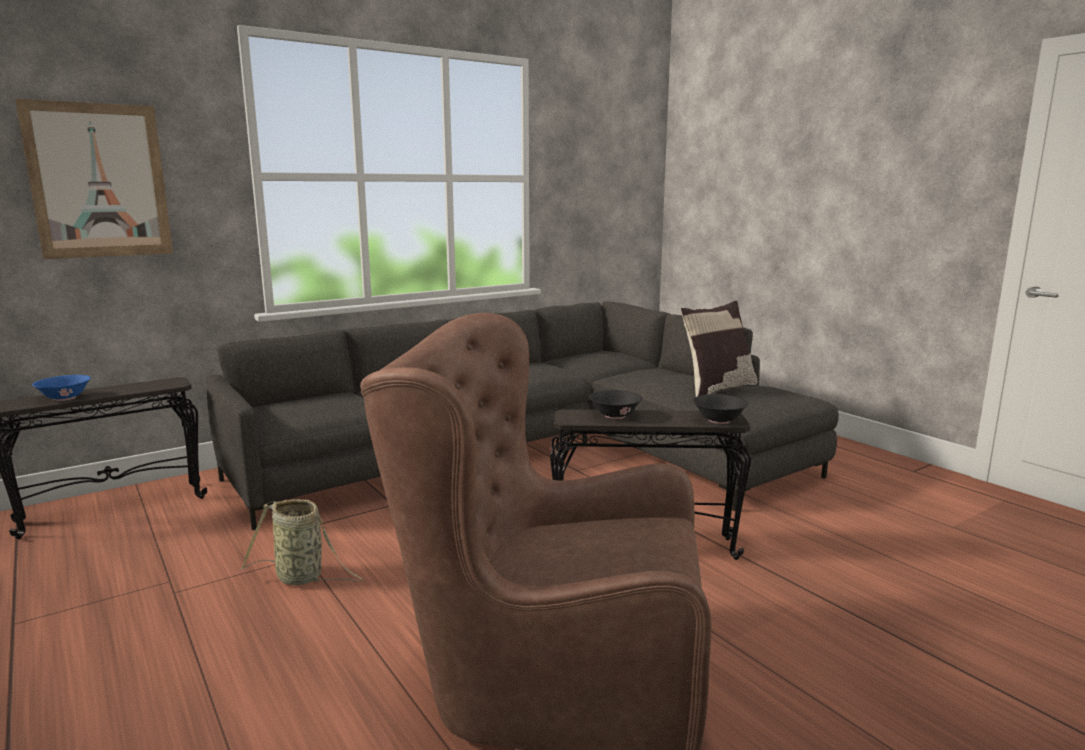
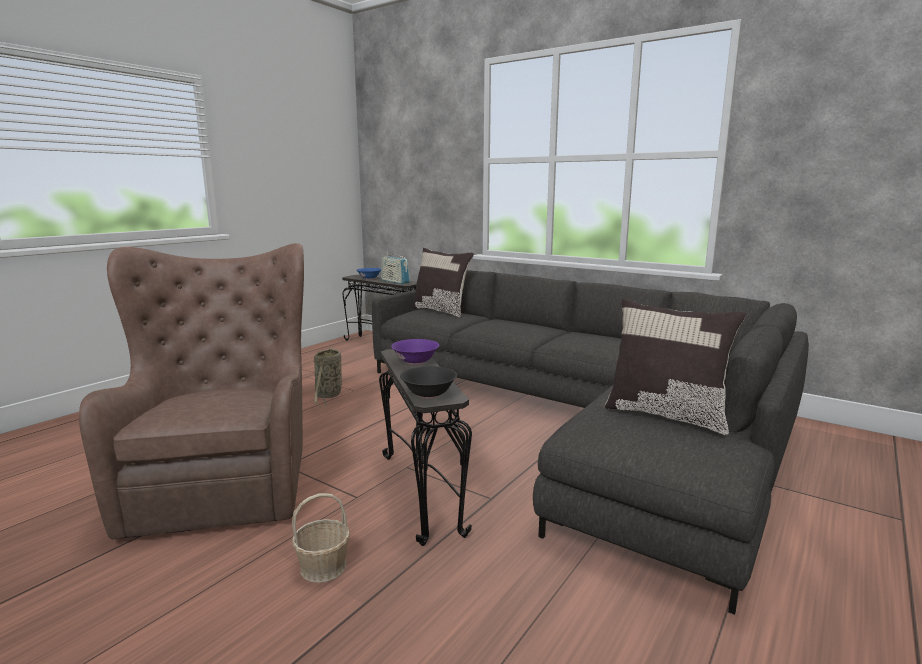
camera: 70 degrees right, 0 degrees up
(99, 181) = (415, 166): picture -> none
(138, 387) = (395, 281): none -> radio
(299, 402) = (441, 311): none -> pillow
(615, 415) = (416, 362): black bowl -> purple bowl
(763, 611) = (324, 567): none -> basket

